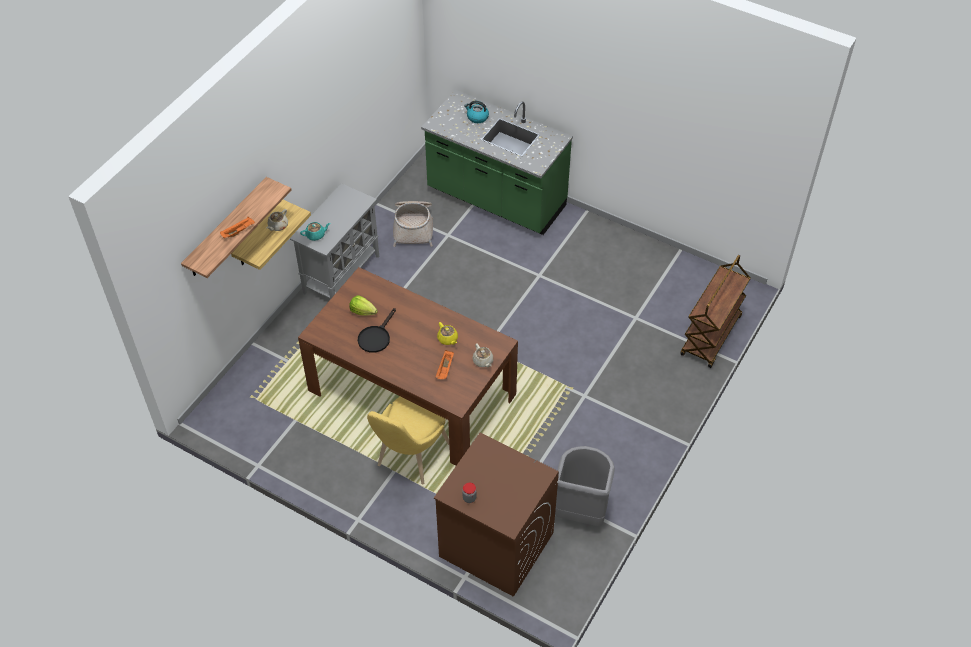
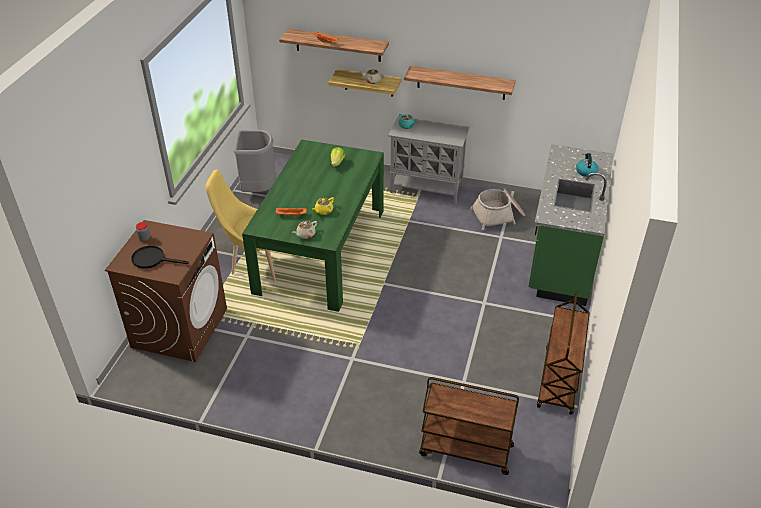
camera: 75 degrees right, 10 degrees down
(325, 151) = (461, 83): none -> shelf
(376, 337) = (313, 174): black frying pan -> black frying pan (153, 259)
(411, 392) = (321, 250): brown dining table -> green dining table
(580, 512) = (221, 377): grey trash can -> grey trash can (258, 189)
(651, 252) = (559, 381): none -> brown cart

